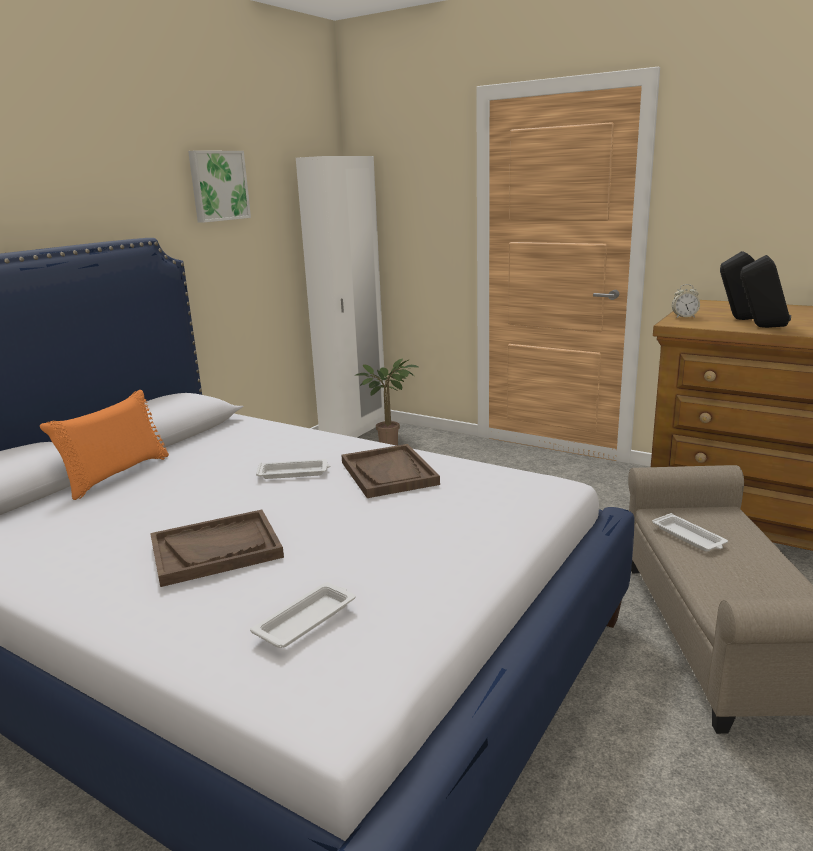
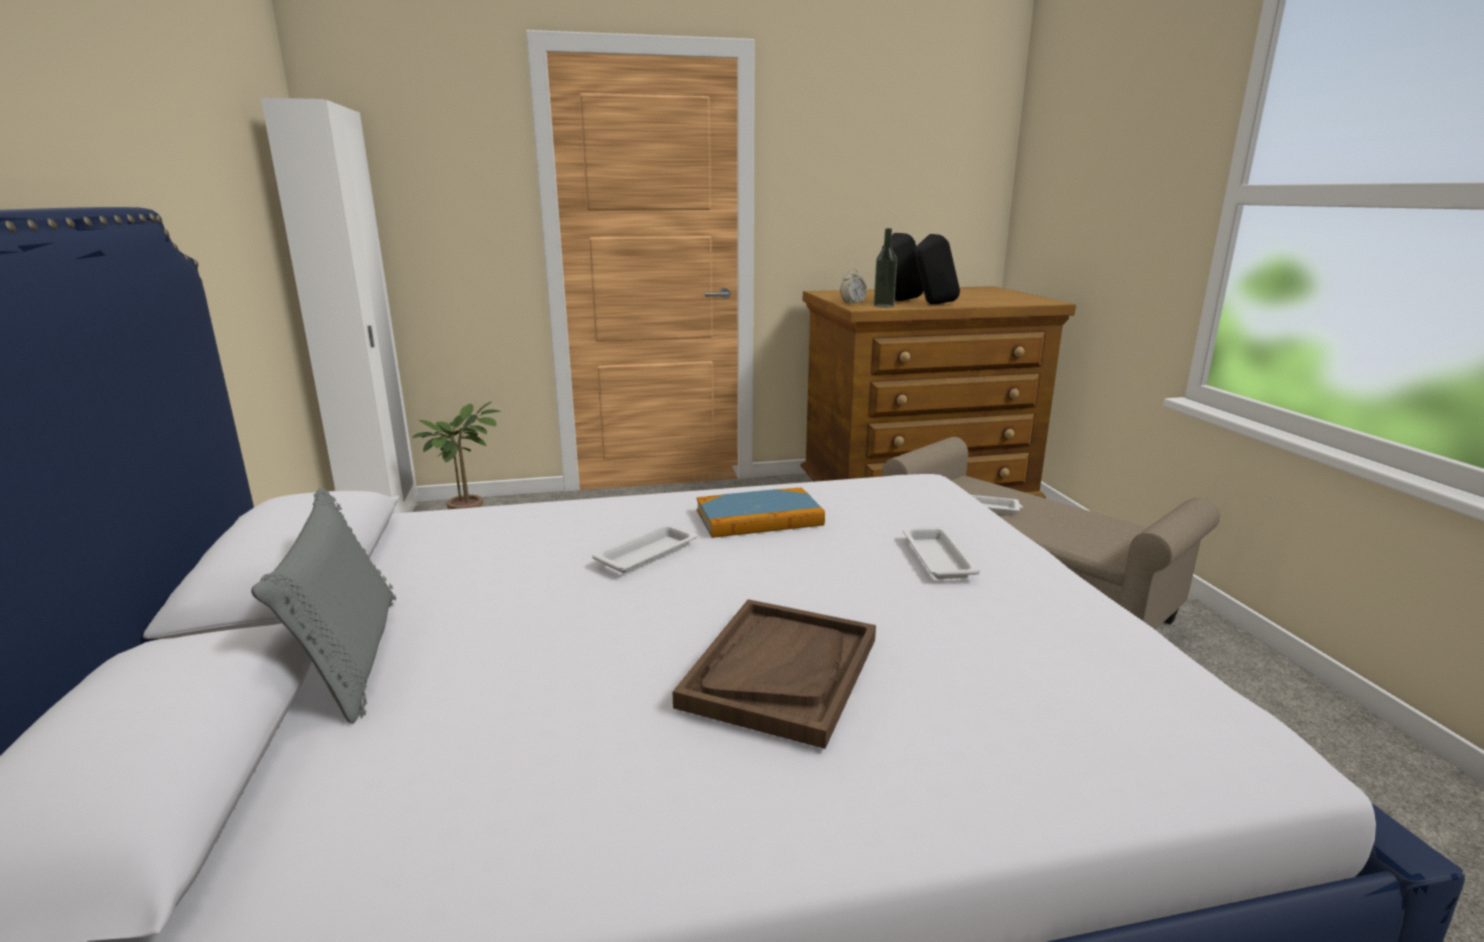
camera: 45 degrees left, 0 degrees up
(116, 475) = (349, 657): orange pillow -> grey pillow
(218, 186) = (179, 126): picture -> none
(307, 619) = (1054, 683): white tray -> white tray (937, 557)
(389, 473) = (759, 518): brown tray -> book
(703, 323) = (883, 306): none -> bottle

